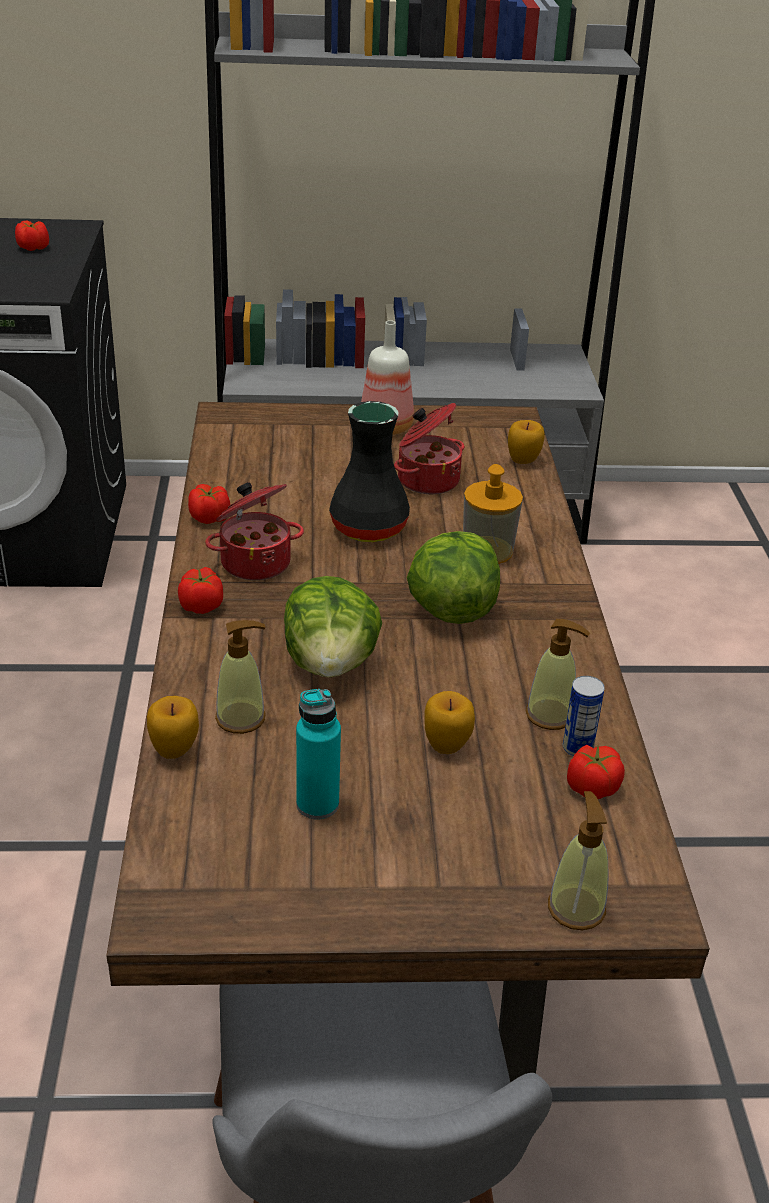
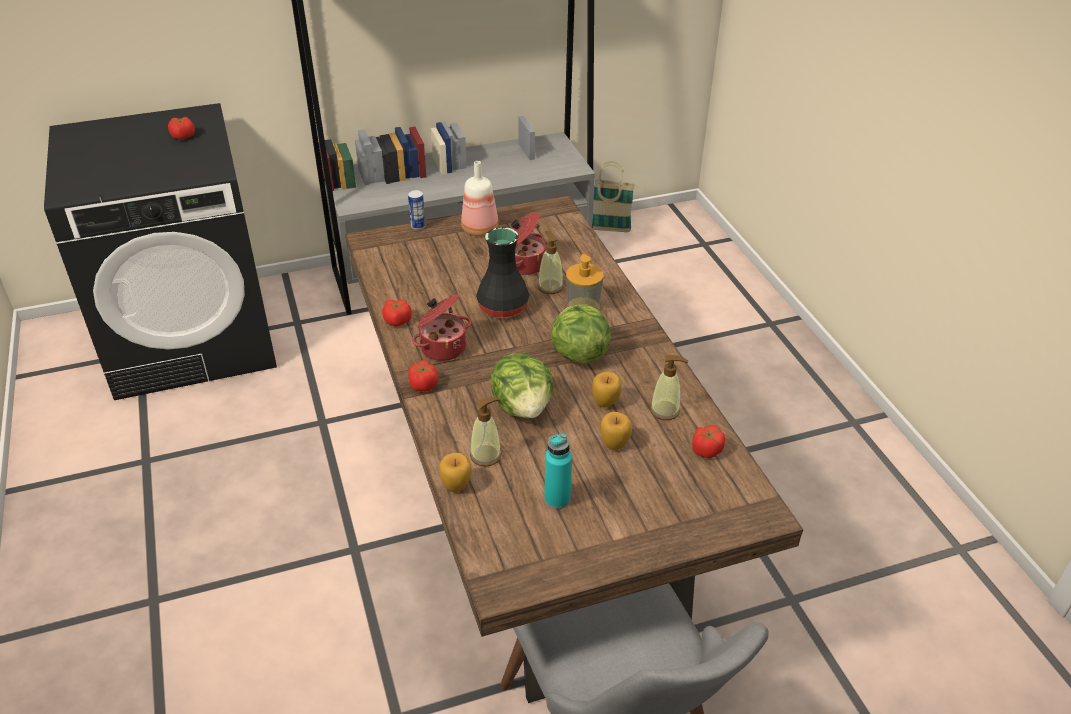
camera: 15 degrees left, 5 degrees up
(523, 461) = (577, 238): apple -> apple (605, 403)
(576, 908) = (726, 524): soap dispenser -> soap dispenser (550, 287)
(577, 748) = (688, 428): can -> can (418, 226)
(626, 499) = (607, 229): none -> basket

